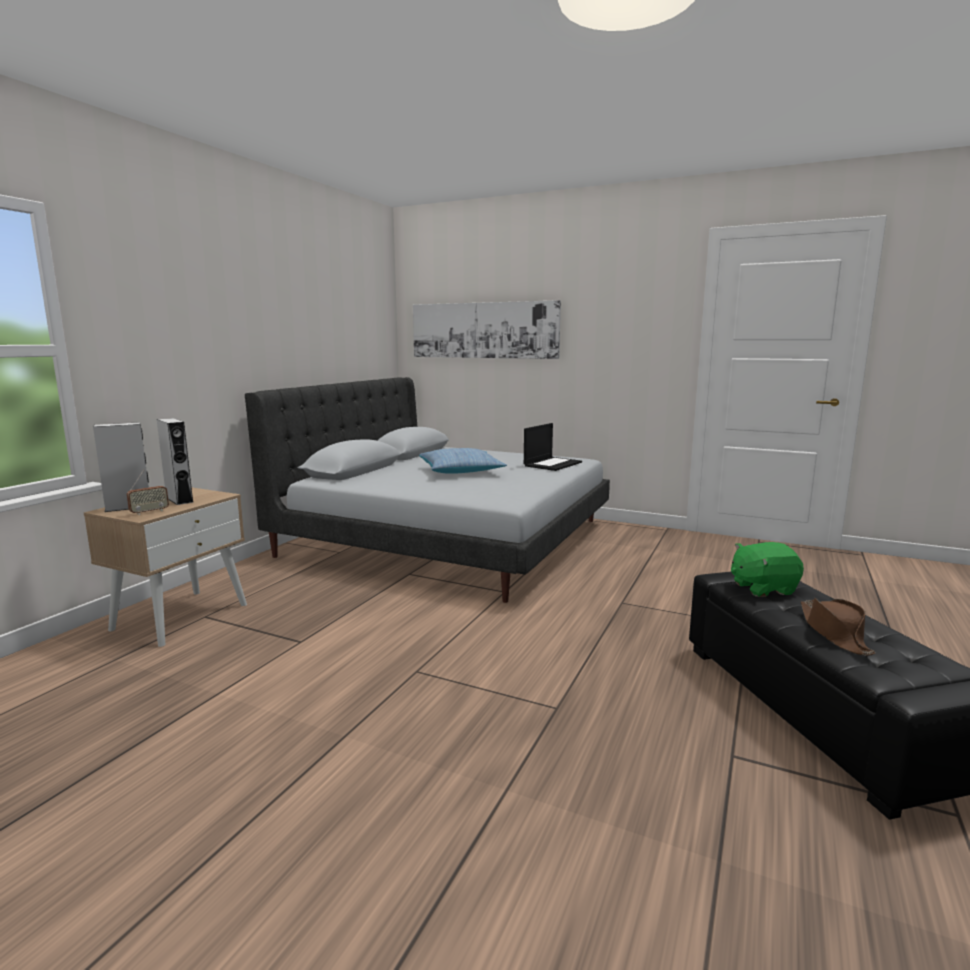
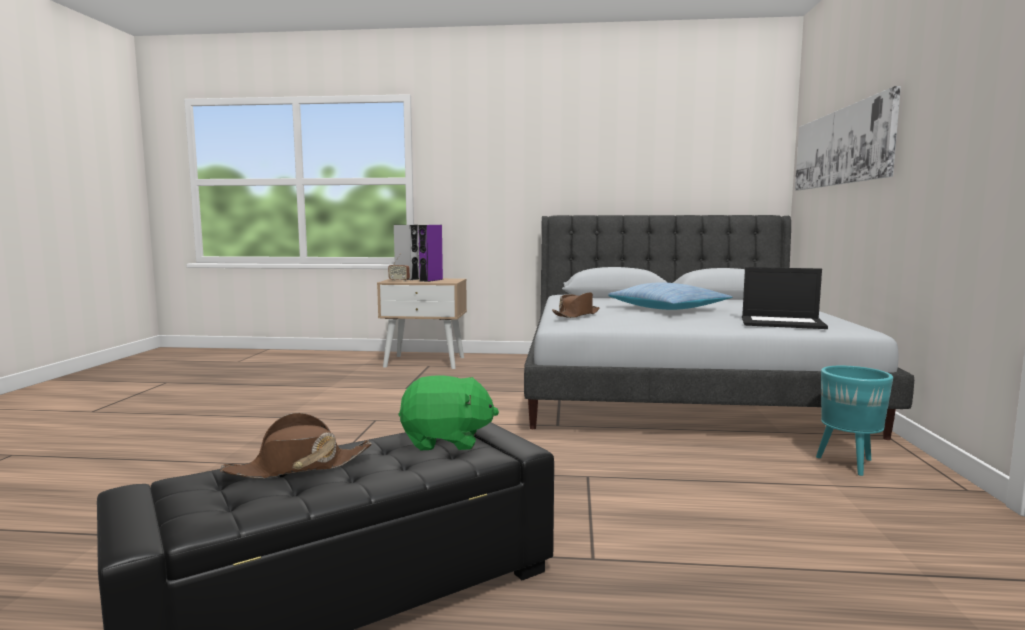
camera: 70 degrees right, 5 degrees down
(179, 500) = (431, 280): grey speaker -> purple speaker
(478, 492) = (576, 315): none -> brown hat
(626, 538) = (850, 464): none -> turquoise planter
(762, 588) = (446, 441): green plush toy -> green plush toy turned 120 degrees clockwise

